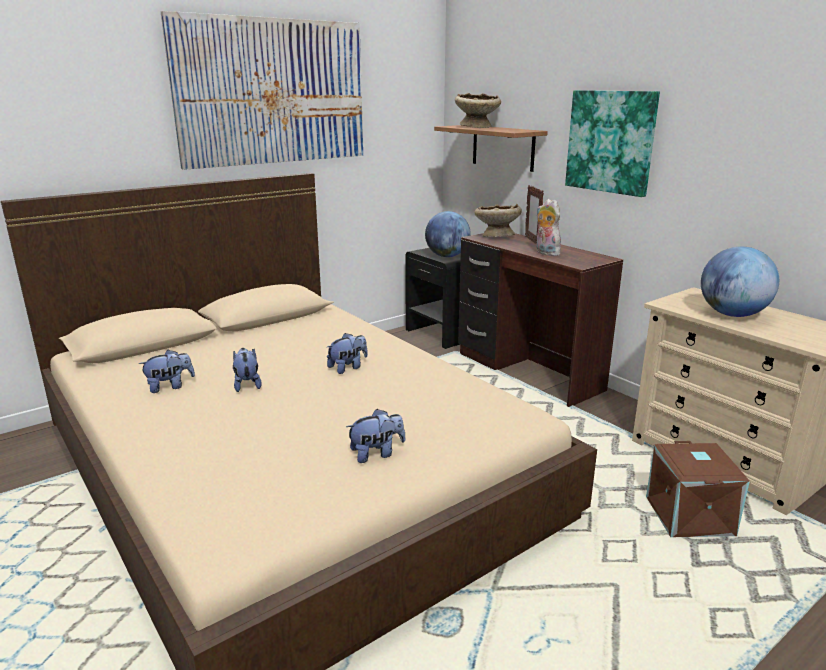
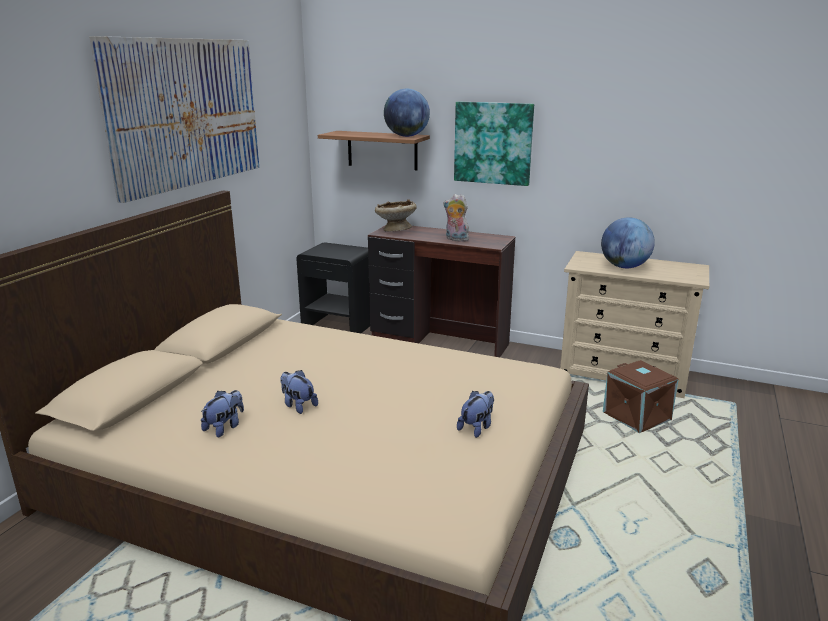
camera: 30 degrees left, 0 degrees up
(348, 368) = (364, 369): plush toy -> none
(447, 256) = (341, 253): globe -> globe (406, 136)
(477, 127) = (359, 133): beige bowl -> none
(532, 241) = (429, 230): picture frame -> none

